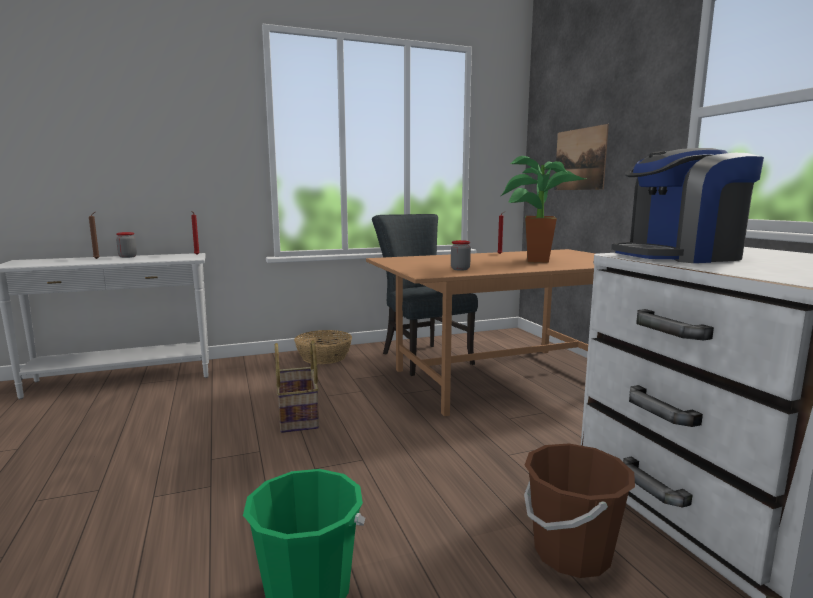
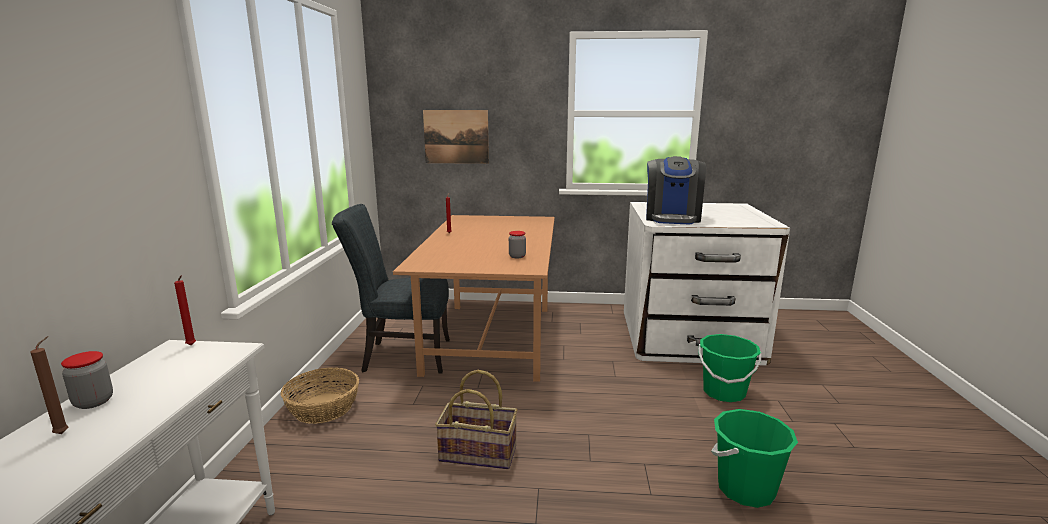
camera: 65 degrees left, 5 degrees up
(535, 261) = (507, 234): potted plant -> none
(571, 553) = (723, 392): brown bucket -> green bucket

